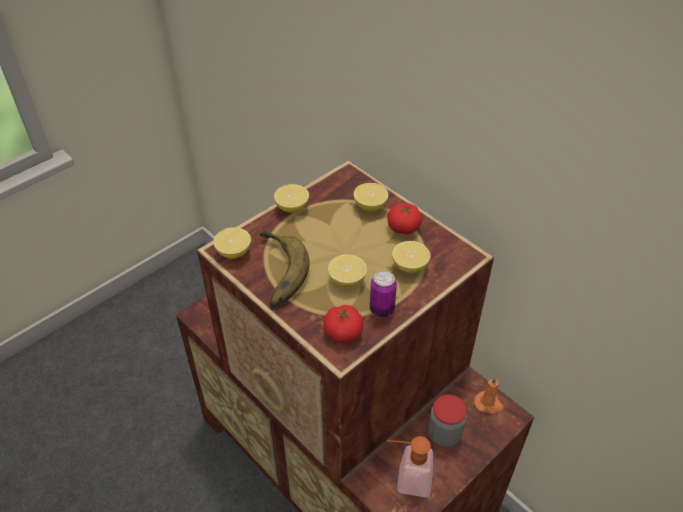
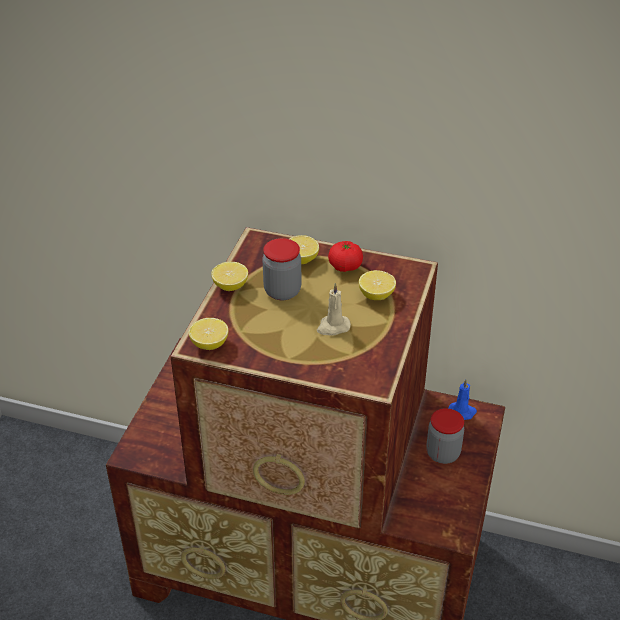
camera: 30 degrees left, 5 degrees down
(274, 272) = (262, 346): banana -> none
(331, 229) = (282, 291): none -> jar
(343, 332) = (364, 368): tomato -> none
(347, 280) = (333, 327): lemon -> beige candle
(382, 310) = (381, 338): can -> none
(407, 480) = (438, 504): soap dispenser -> none
(488, 404) = (462, 412): orange candle -> blue candle

